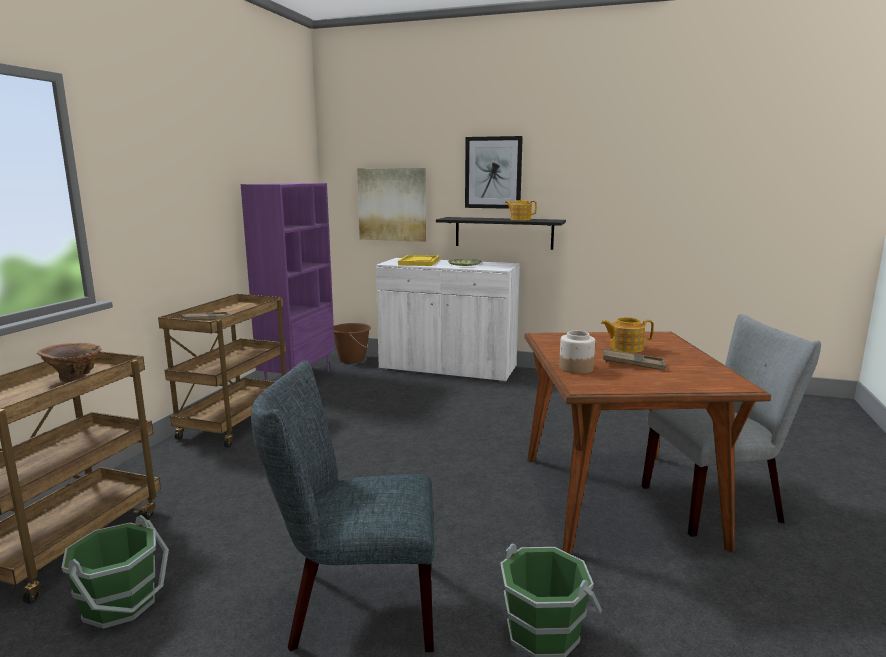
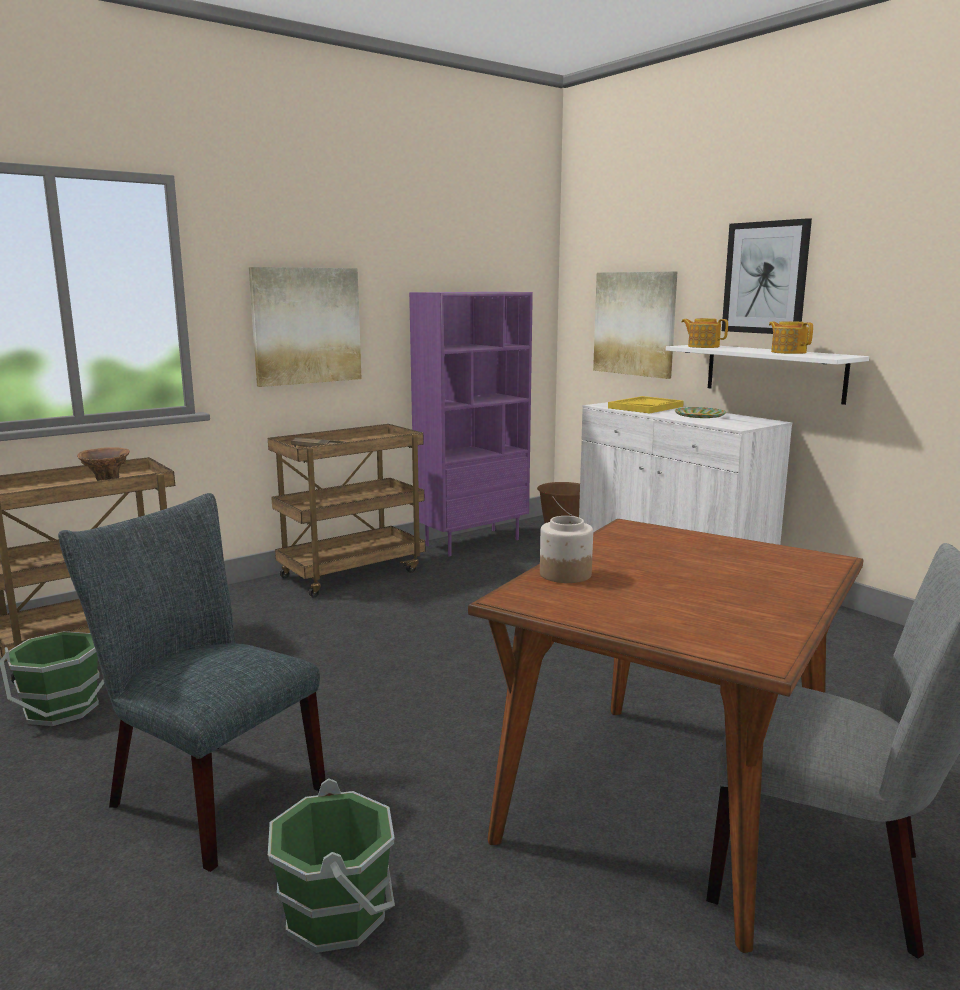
camera: 35 degrees right, 0 degrees up
(172, 215) = (306, 326): none -> picture
(503, 233) = (774, 372): black shelf -> white shelf
(625, 348) = (710, 564): teapot -> teapot (703, 346)
(633, 364) = (662, 587): brown tray -> none

